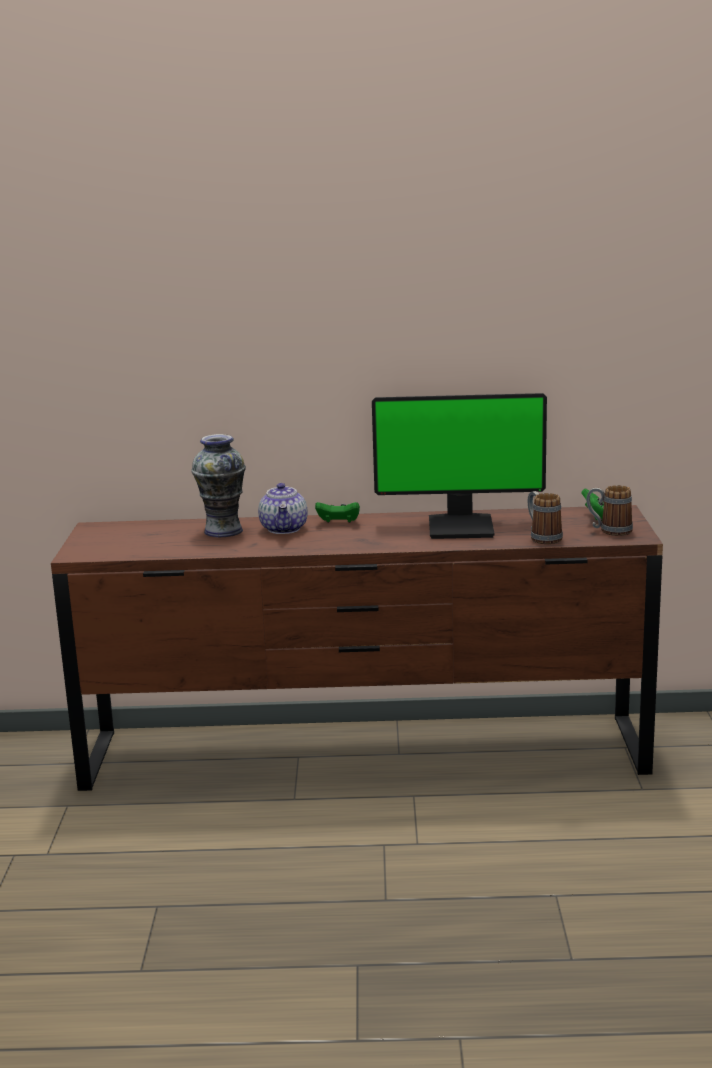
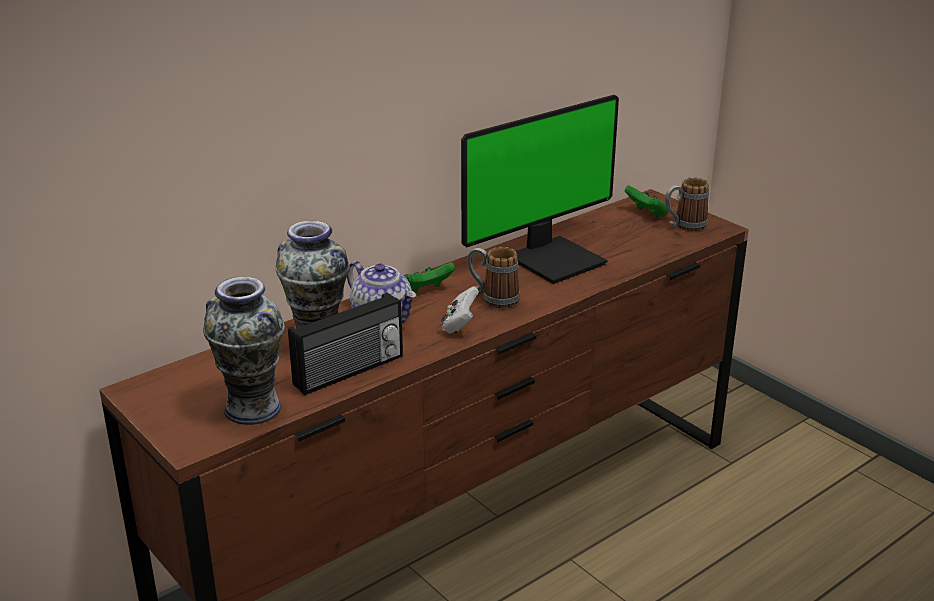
camera: 40 degrees left, 10 degrees up
(131, 549) = (252, 409): none -> vase
(214, 547) = (350, 371): none -> radio
(323, 543) = (459, 325): none -> white game controller
(542, 537) = (645, 251): mug -> mug (493, 298)

